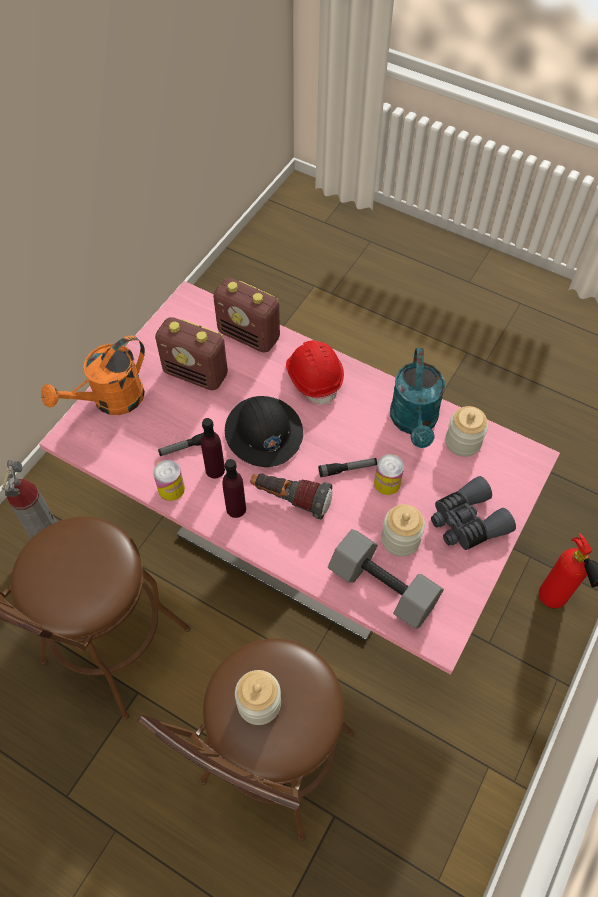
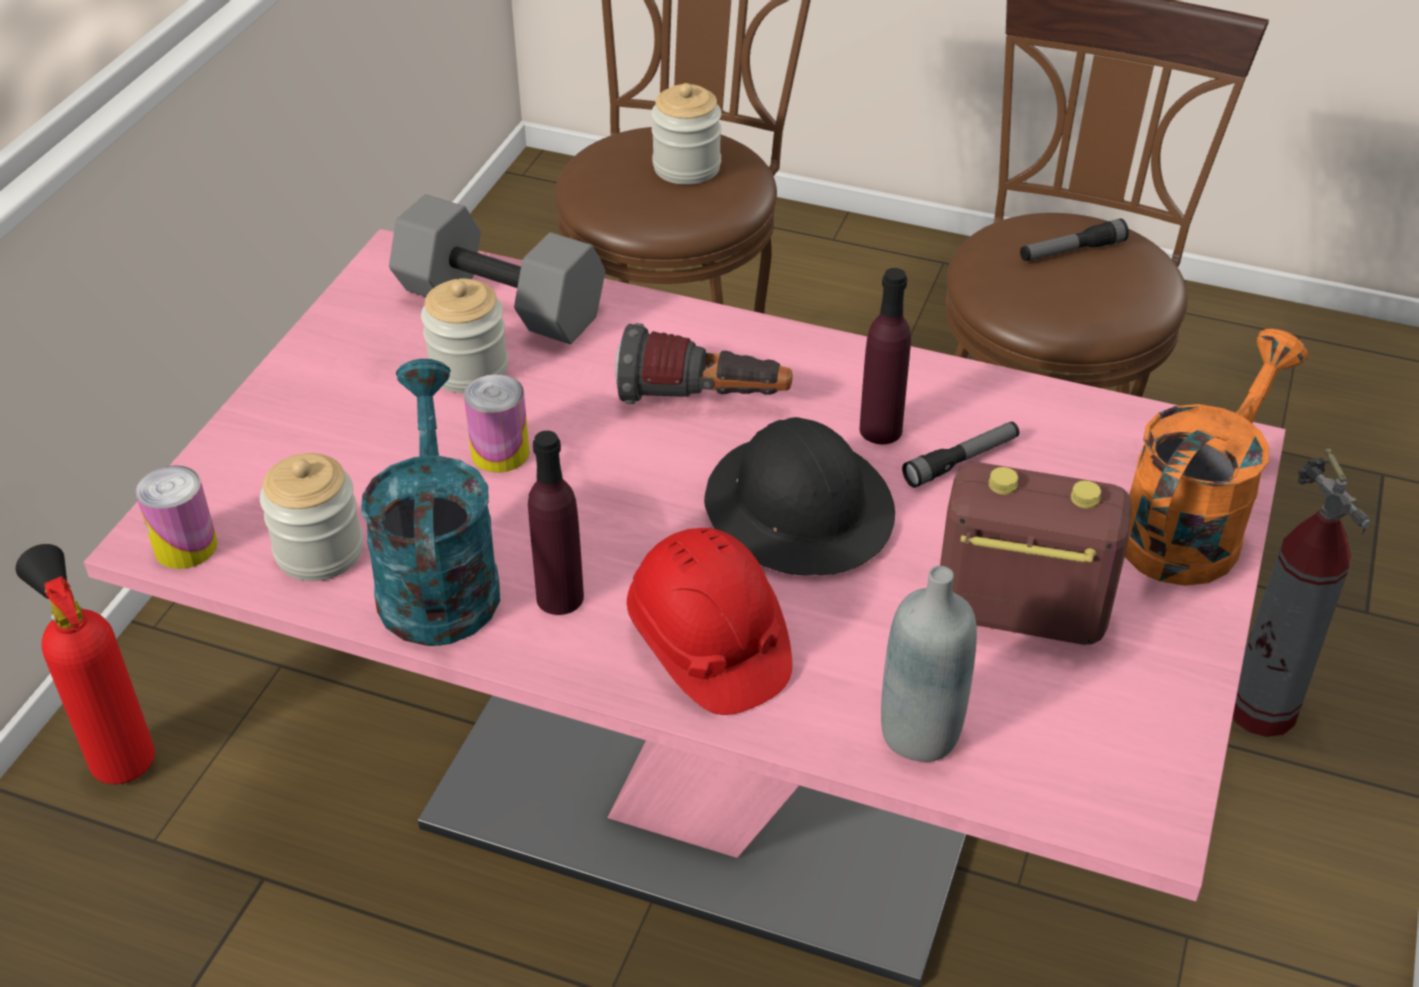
camera: 170 degrees right, 15 degrees down
(171, 489) = (956, 389): can -> can (186, 546)
(236, 508) = (810, 375): purple bottle -> purple bottle (560, 597)
(249, 336) = (920, 733): radio -> grey bottle
(347, 469) = (590, 466): flashlight -> flashlight (1071, 251)
(467, 522) = (329, 411): grey binoculars -> none

